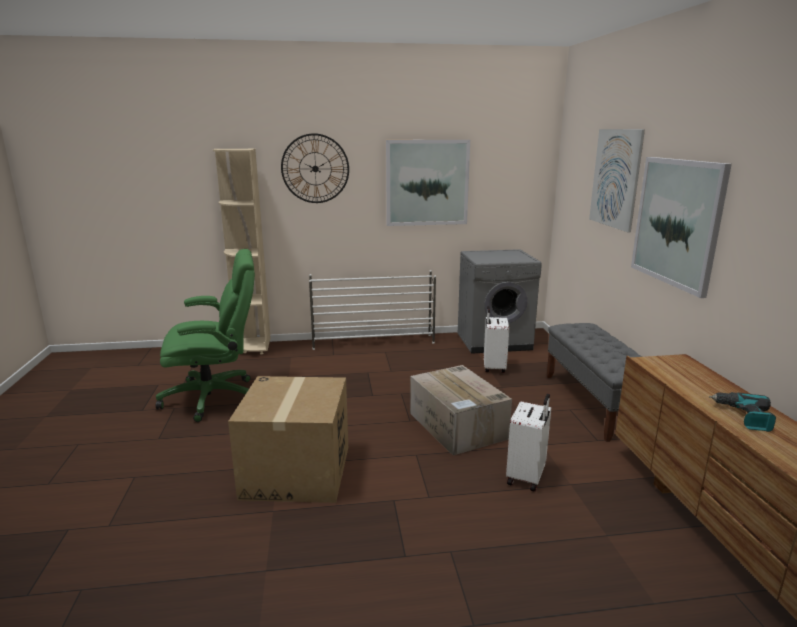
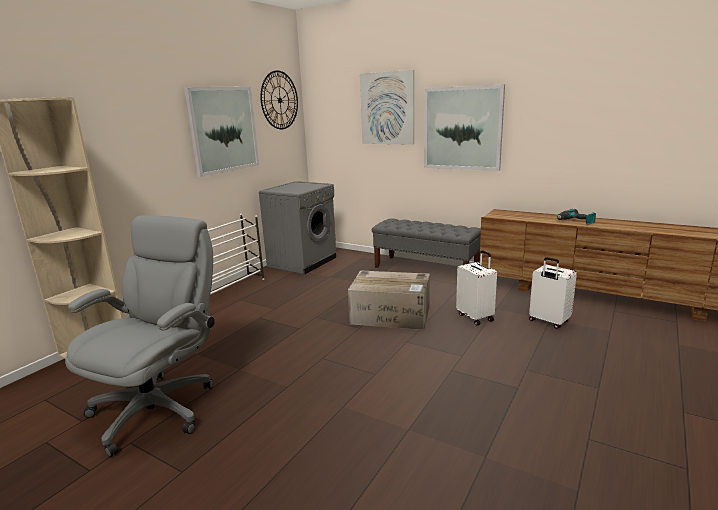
camera: 50 degrees left, 0 degrees up
(217, 397) = (161, 406): green office chair -> grey office chair
(297, 472) = (365, 399): cardboard box -> none
(315, 168) = (120, 121): wall clock -> wall clock (279, 100)
(493, 368) = (336, 276): white suitcase -> white suitcase (548, 321)

